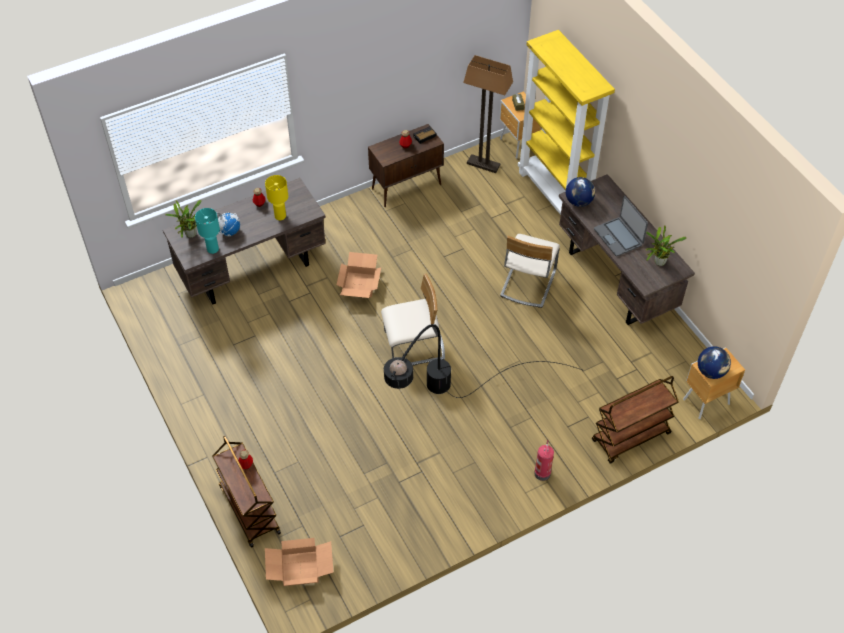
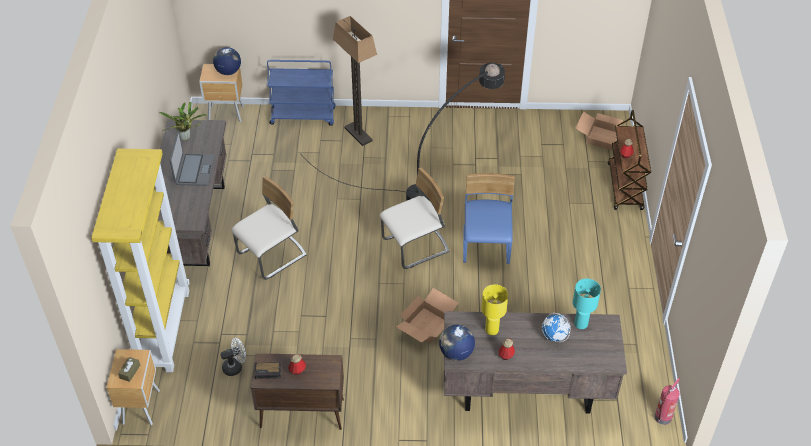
camera: 150 degrees left, 5 degrees down
(190, 235) = (599, 350): potted plant -> none
(352, 376) = (486, 246): none -> blue chair
(414, 347) = (416, 246): beige chair -> beige chair turned 135 degrees clockwise
(479, 194) = (235, 367): none -> white fan
(483, 164) = (198, 400): floor lamp -> floor lamp (358, 134)
(542, 472) = (387, 122): fire extinguisher -> fire extinguisher (662, 418)
(579, 201) = (193, 215): globe -> globe (456, 353)
(630, 438) = (303, 116): brown cart -> blue cart

